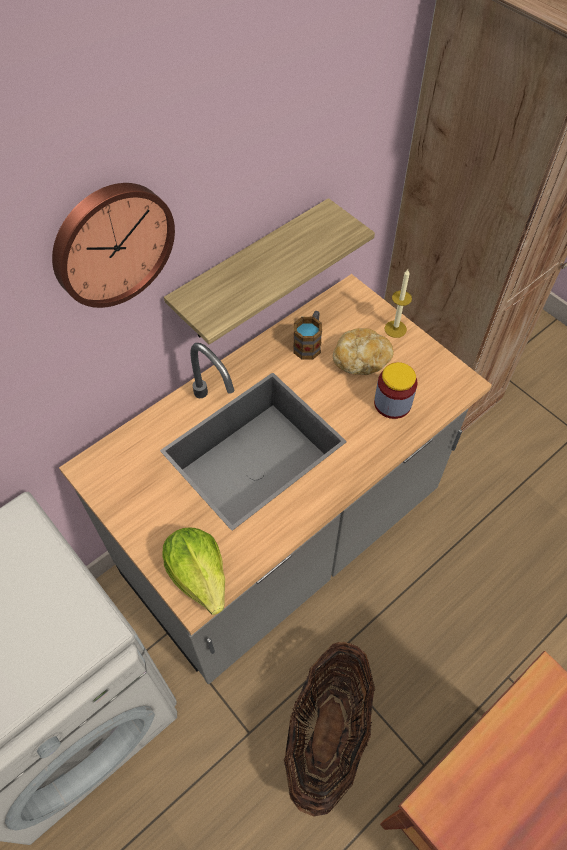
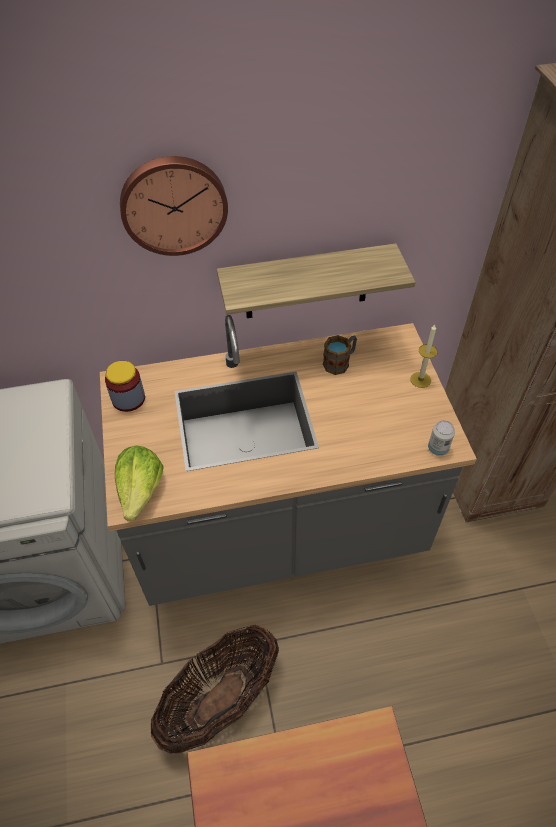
camera: 30 degrees right, 5 degrees down
(361, 360) = (374, 392): bread -> none
(392, 403) = (377, 435): jar -> jar (128, 399)
(453, 390) = (438, 448): none -> can

